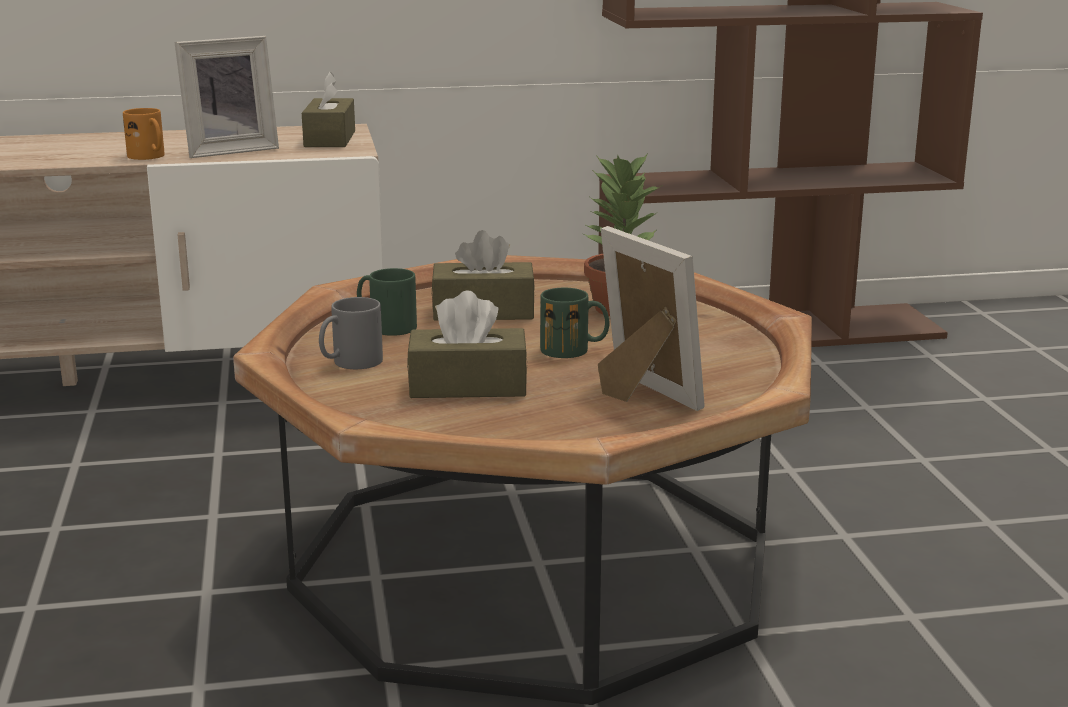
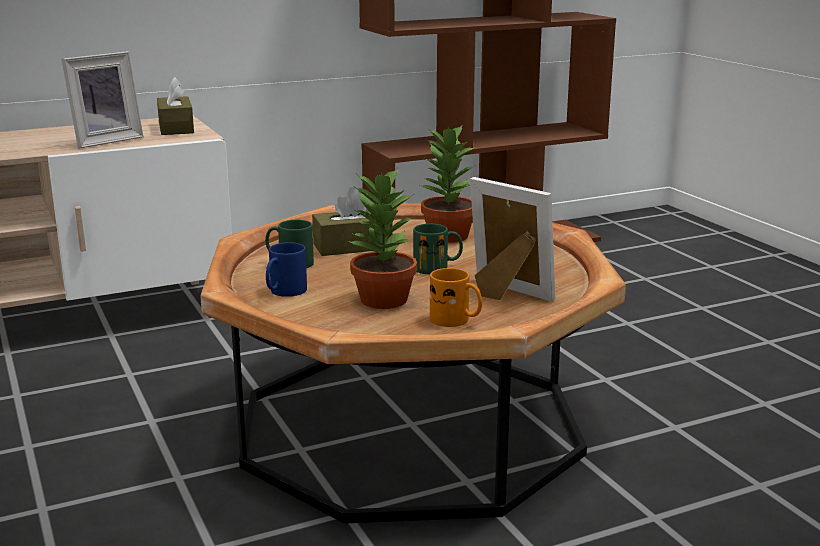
camera: 15 degrees left, 0 degrees up
(150, 157) = (45, 149): orange mug -> orange mug (456, 321)
(350, 363) = (284, 292): grey mug -> blue mug
(468, 386) = (382, 300): brown tissue box -> potted plant

